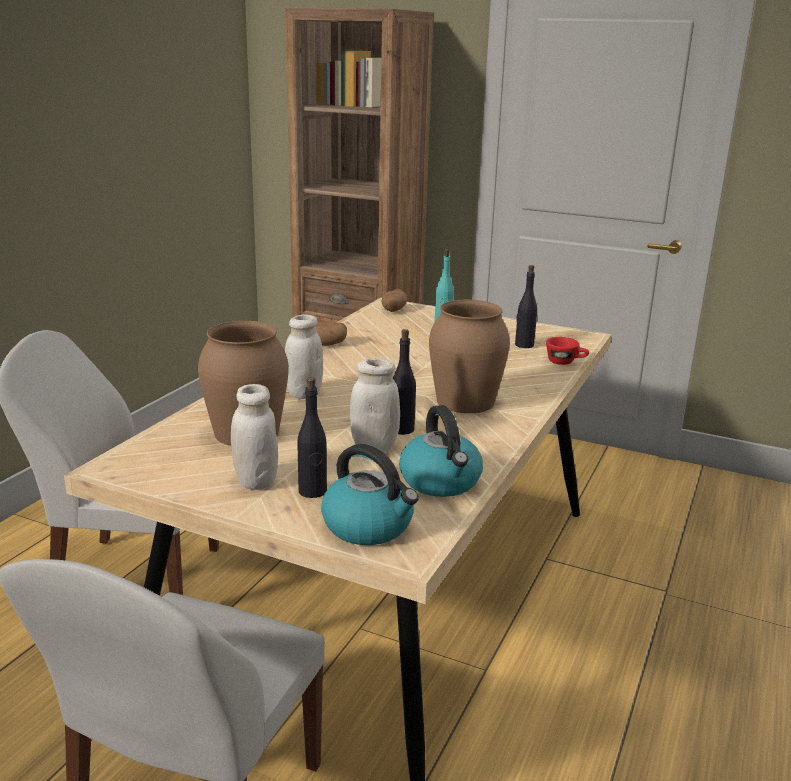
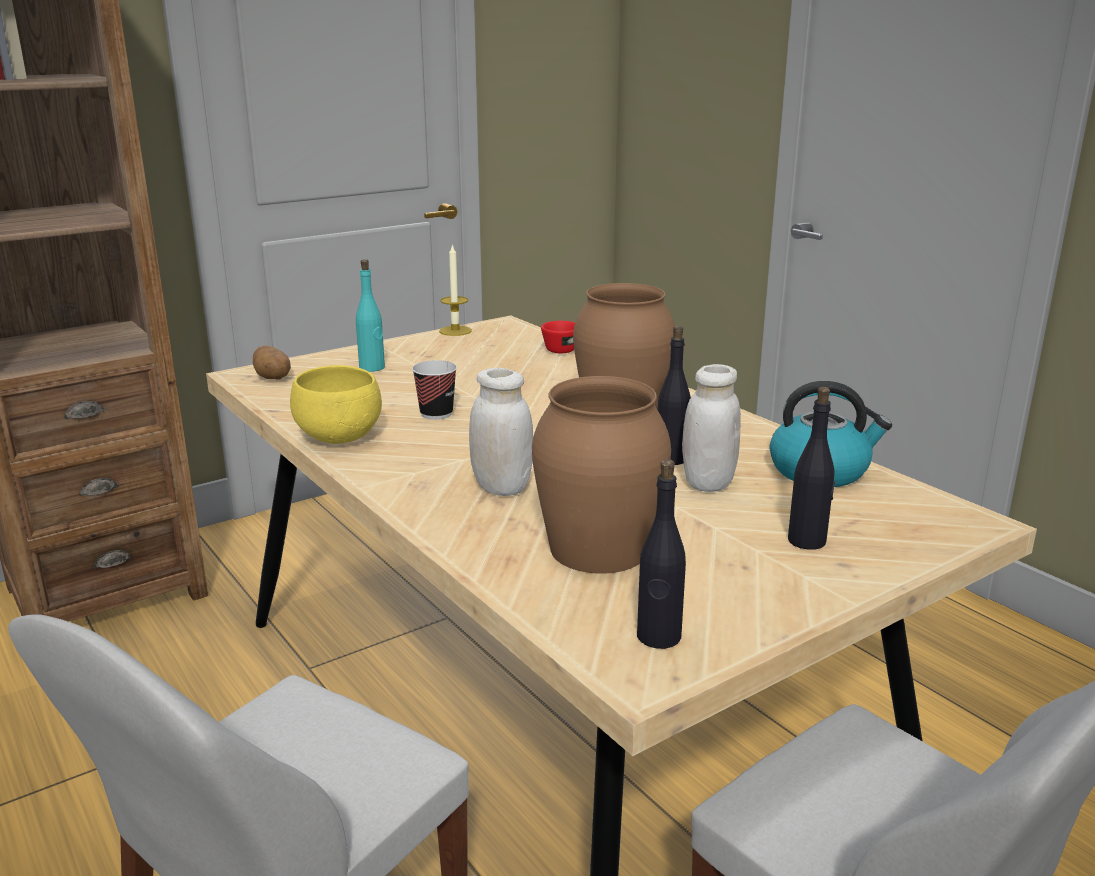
camera: 60 degrees left, 0 degrees up
(256, 481) = (758, 569): white jar -> none
(328, 344) = (341, 438): potato -> yellow bowl
(369, 526) = (909, 528): kettle -> none
(392, 355) = (436, 414): none -> cup
(524, 345) = (493, 351): black bottle -> black bottle (658, 637)
(546, 327) = (455, 331): none -> candle

